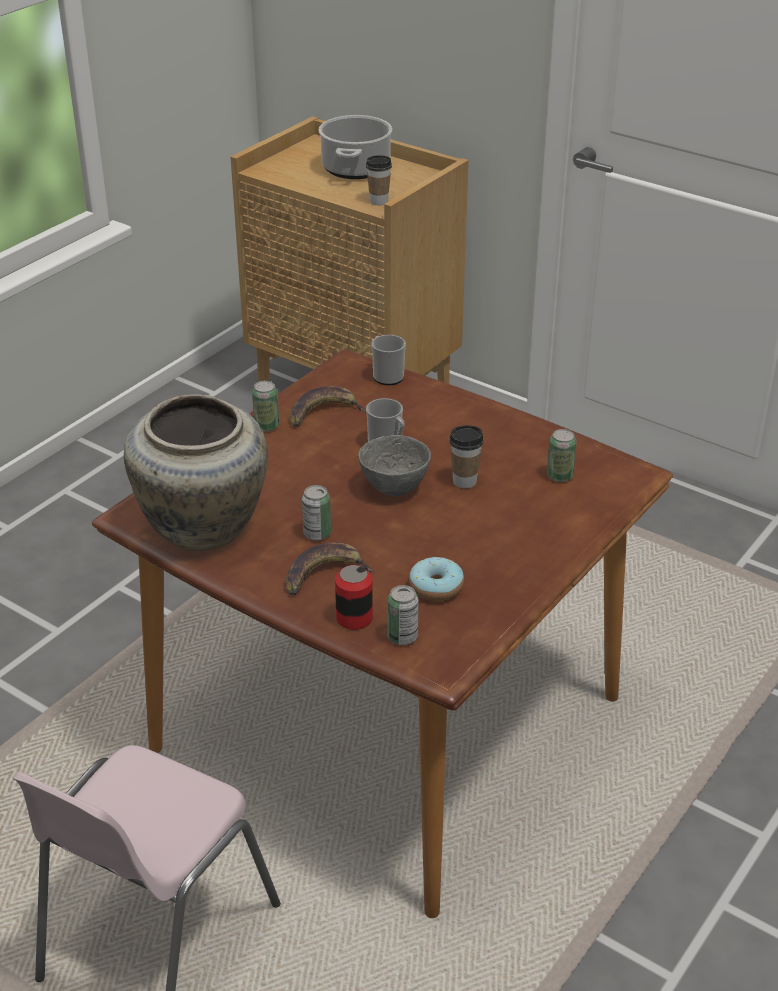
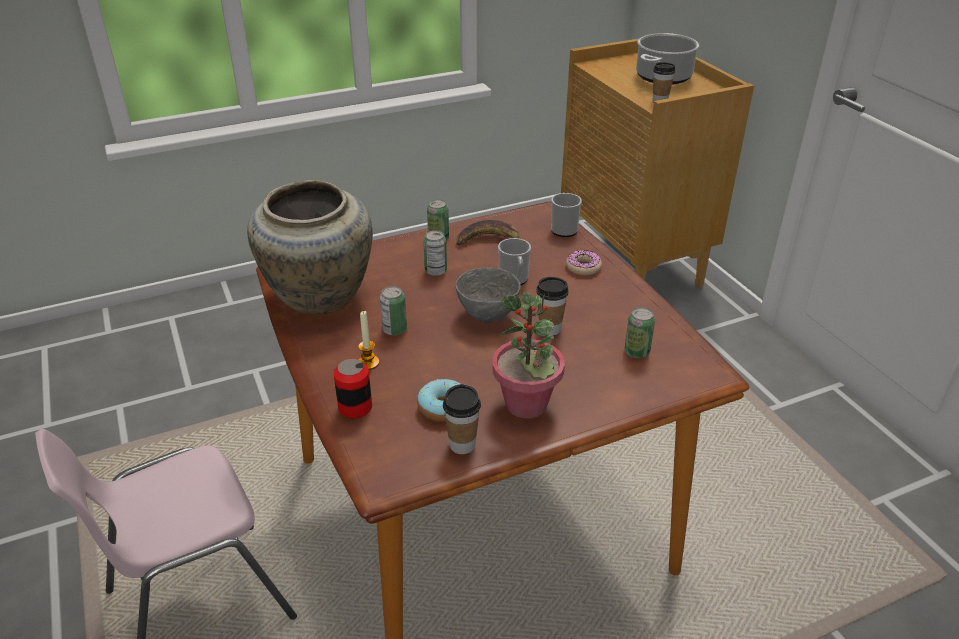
camera: 30 degrees right, 0 degrees up
(324, 574) = (368, 363): banana -> candle
(402, 637) = (376, 439): can -> can (435, 271)
(442, 410) = (583, 267): none -> donut
(483, 612) = (462, 445): none -> cup
(506, 556) = (526, 404): none -> potted plant

